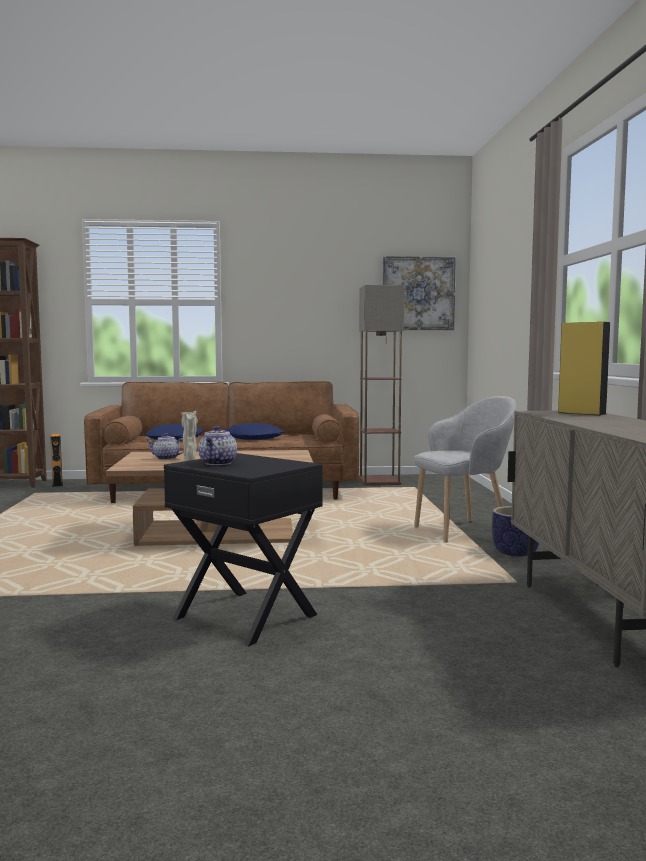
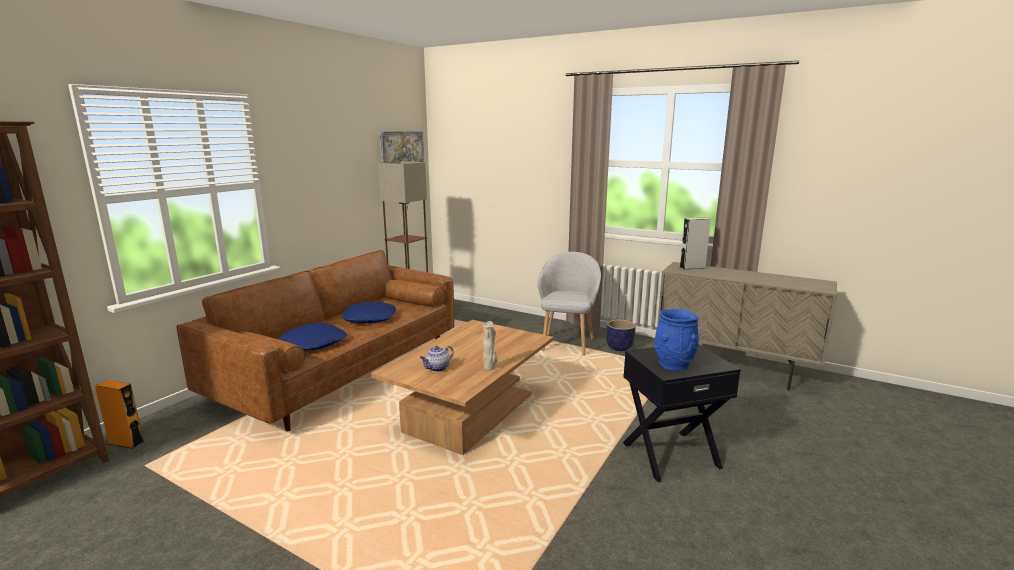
camera: 55 degrees left, 10 degrees up
(218, 463) = (674, 365): teapot -> blue vase
(581, 413) = (692, 267): yellow speaker -> grey speaker

